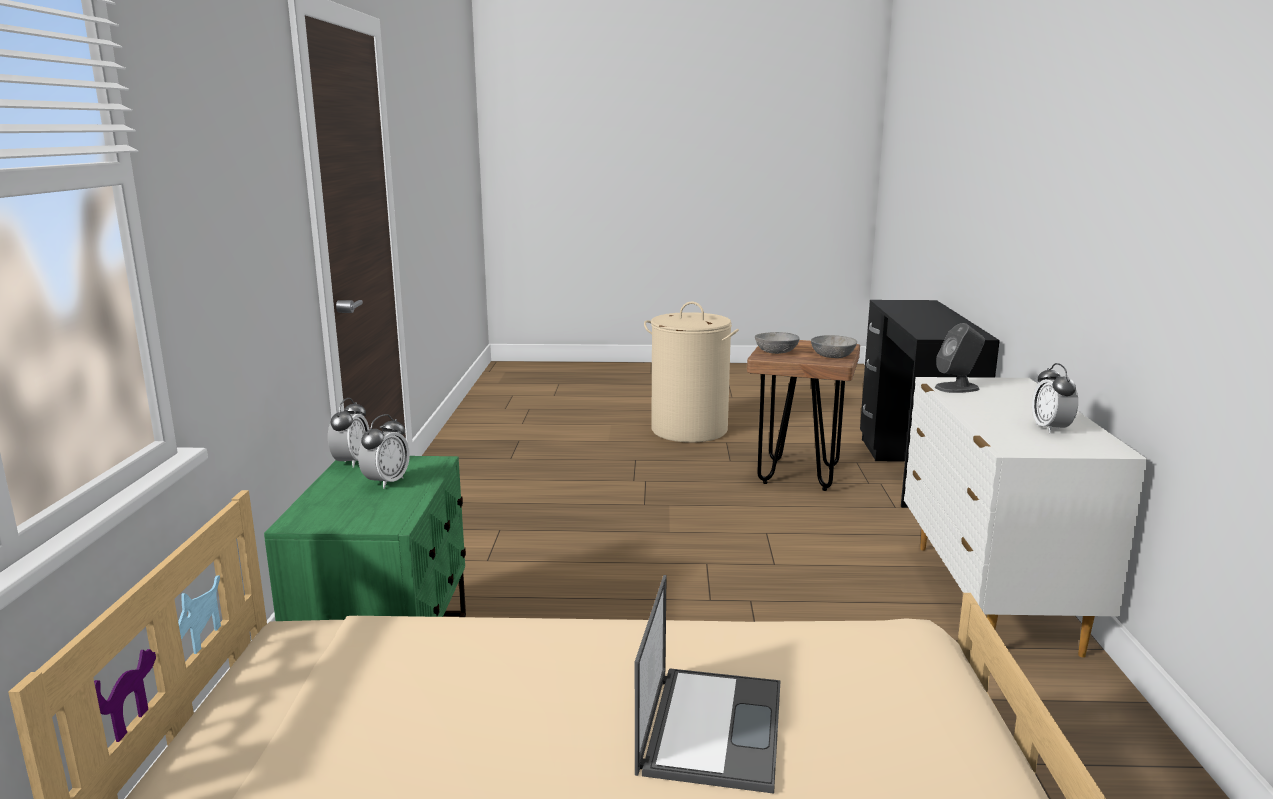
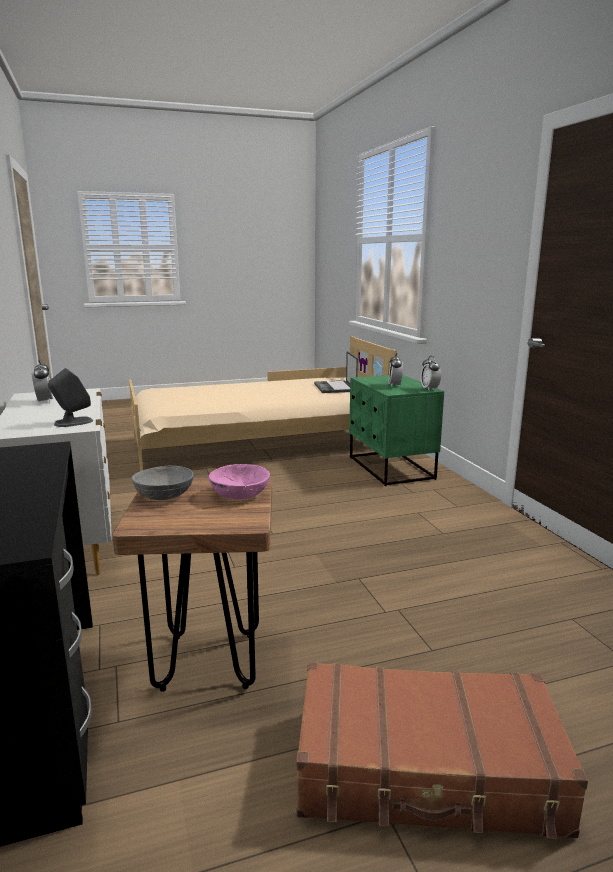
camera: 160 degrees right, 0 degrees up
(688, 430) = (427, 770): beige laundry basket -> brown suitcase
(711, 726) = (226, 391): laptop -> laptop (335, 387)
(776, 352) = (239, 494): grey bowl -> pink bowl

